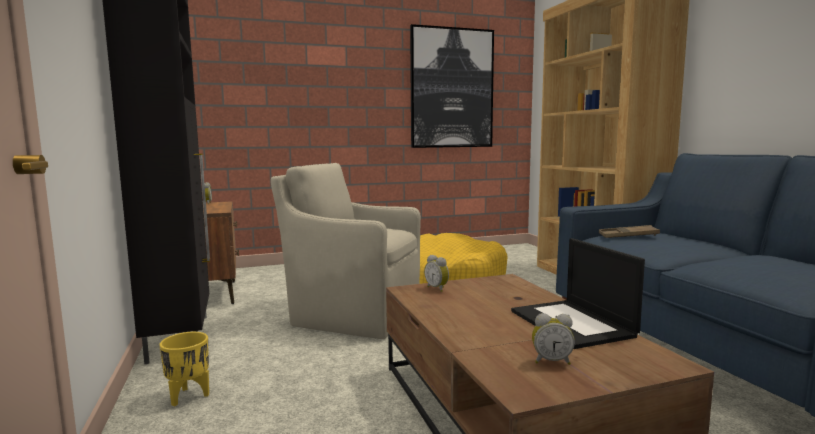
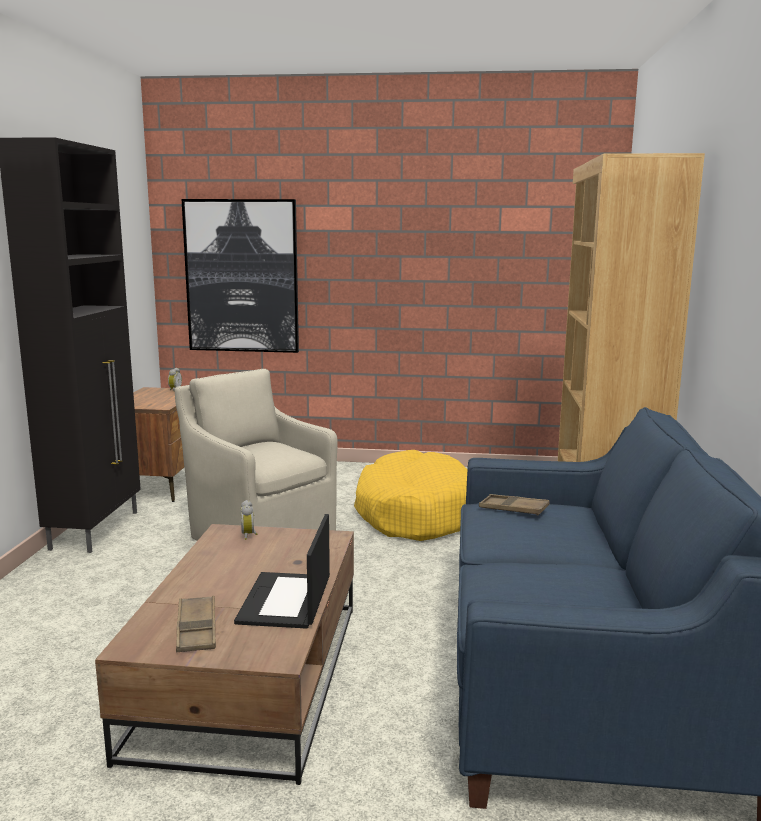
camera: 25 degrees right, 5 degrees up
(188, 396) = (48, 587): yellow planter -> none
(452, 88) = (493, 256): picture -> picture (242, 276)
(551, 361) = (196, 629): alarm clock -> brown tray

